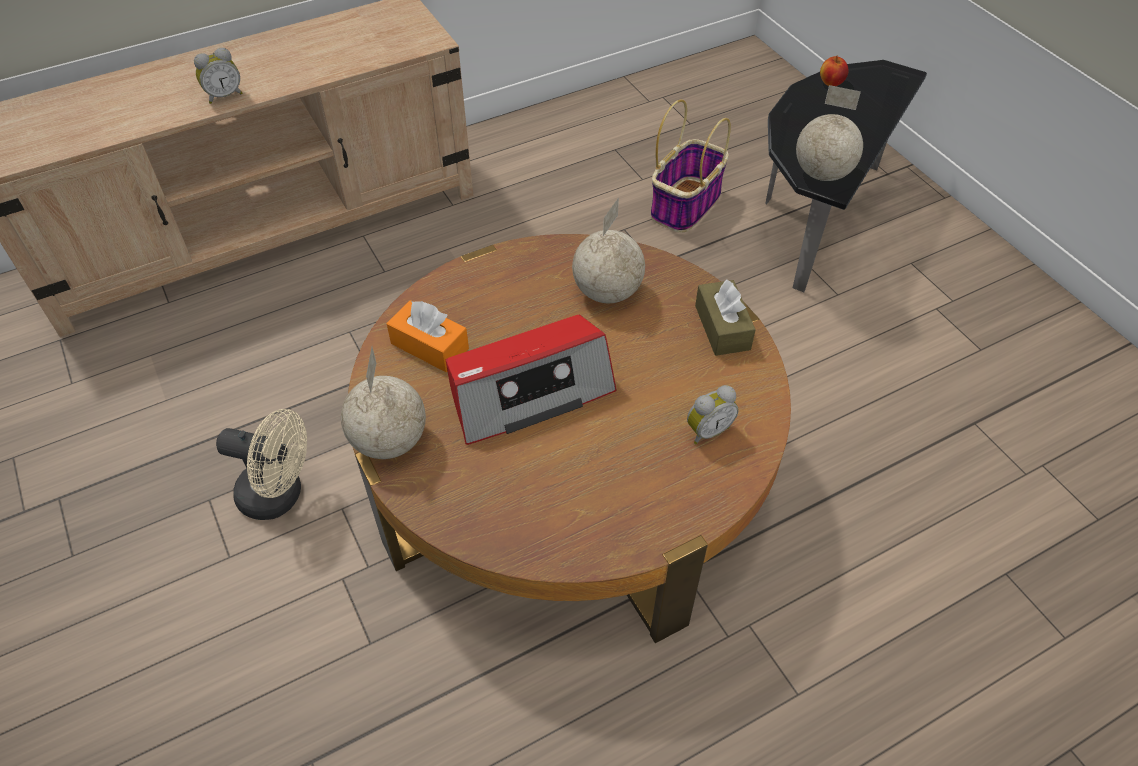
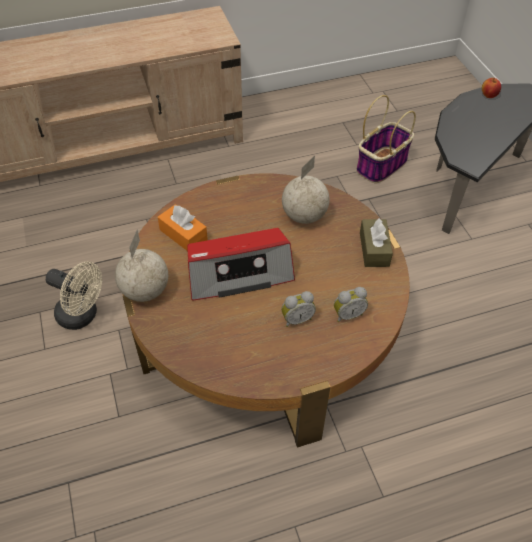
camera: 10 degrees right, 0 degrees up
(224, 95) = (87, 60): alarm clock -> alarm clock (296, 319)
(823, 174) = (467, 156): globe -> none

